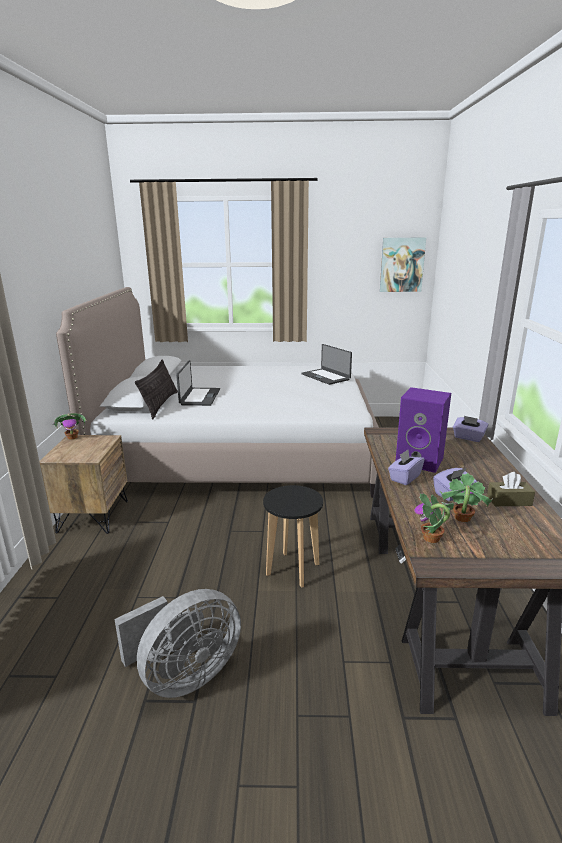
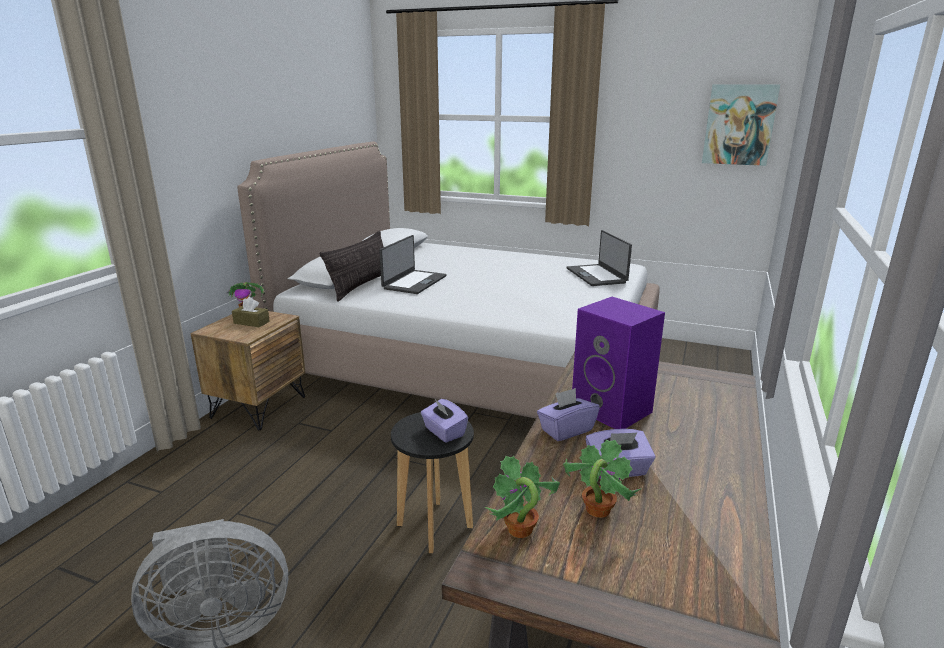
camera: 20 degrees right, 0 degrees up
(468, 437) = (722, 388): purple tissue box -> purple tissue box (444, 432)
(509, 501) = (701, 500): brown tissue box -> brown tissue box (251, 322)

